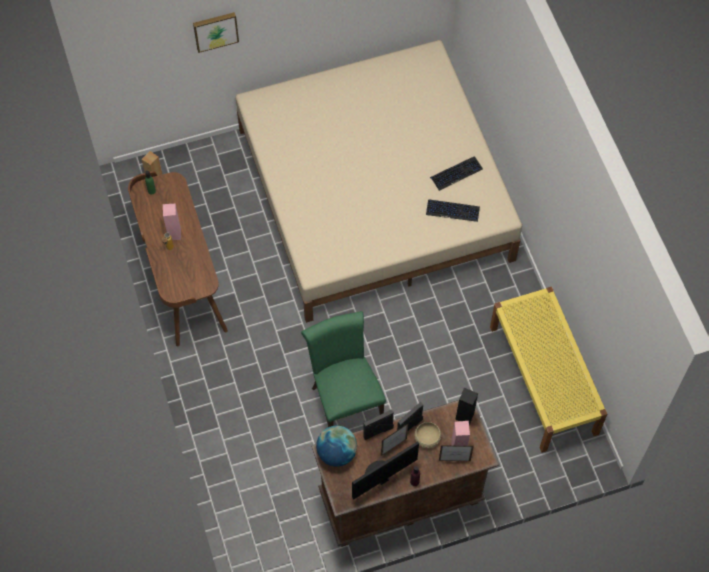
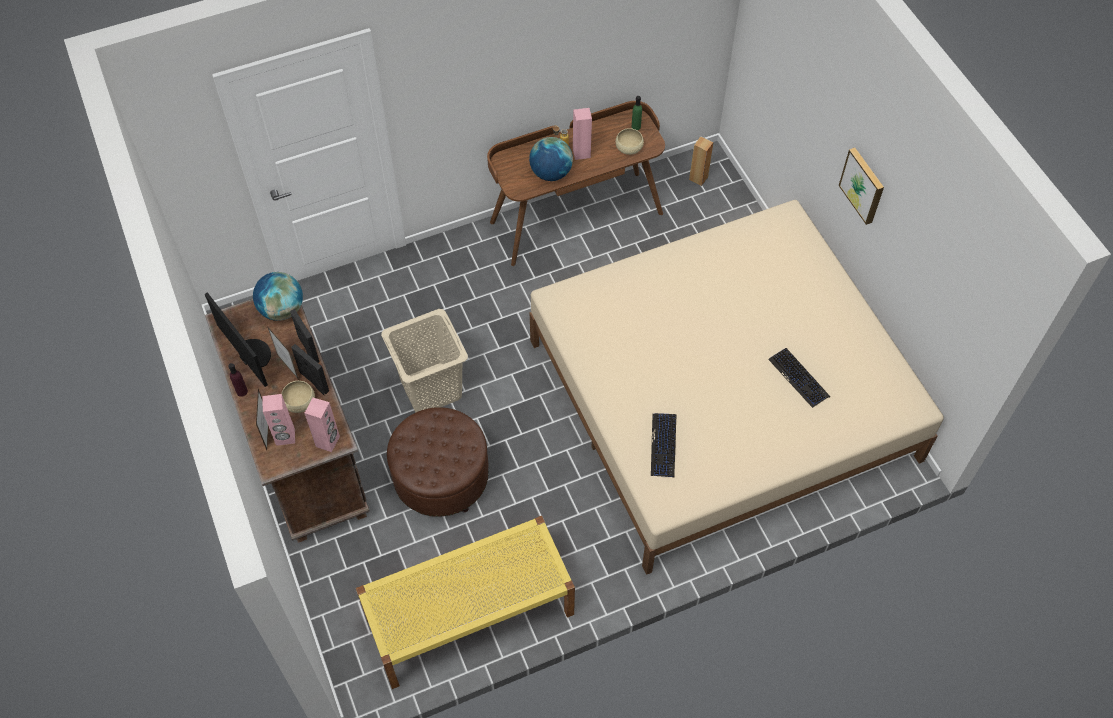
camera: 85 degrees right, 5 degrees down
(173, 198) = (629, 147): none -> beige bowl
(193, 258) = (551, 173): none -> globe
(215, 30) = (817, 97): picture -> picture (863, 185)
(344, 399) = (432, 389): green chair -> beige laundry basket
(429, 395) = (441, 479): none -> brown ottoman
(456, 173) = (723, 447): keyboard -> keyboard (799, 378)
(464, 416) = (328, 441): black speaker -> pink speaker

